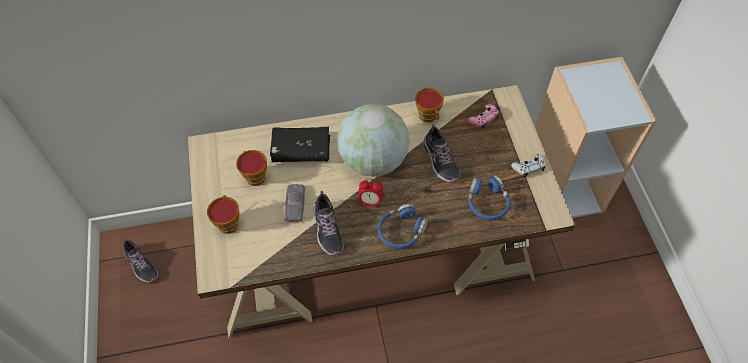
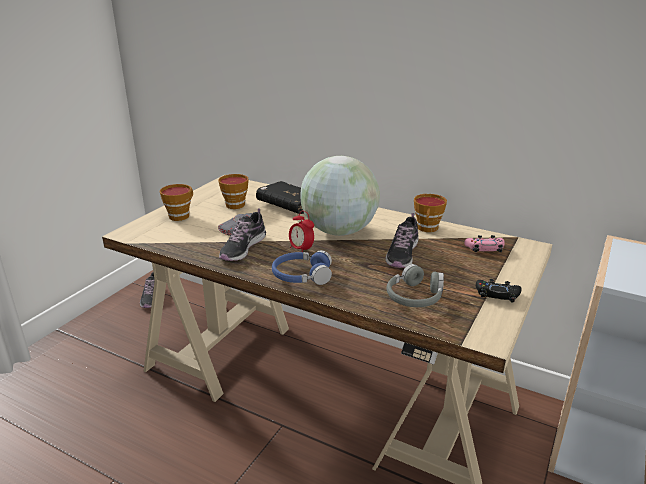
camera: 40 degrees right, 30 degrees down
(487, 202) = (415, 296): blue headphones -> grey headphones
(528, 167) = (497, 295): white game controller -> black game controller

